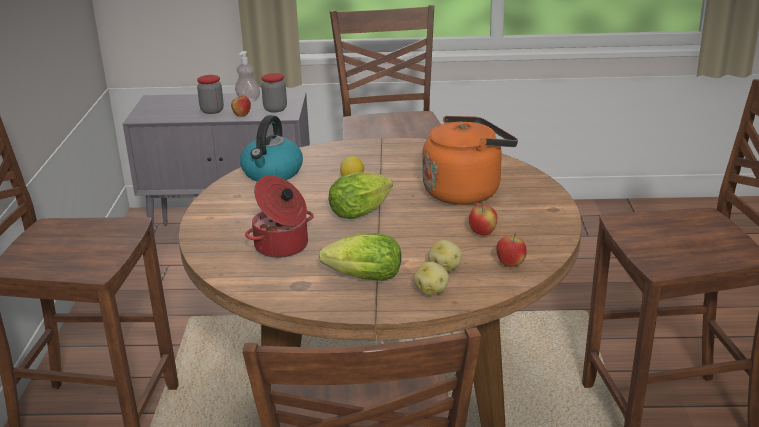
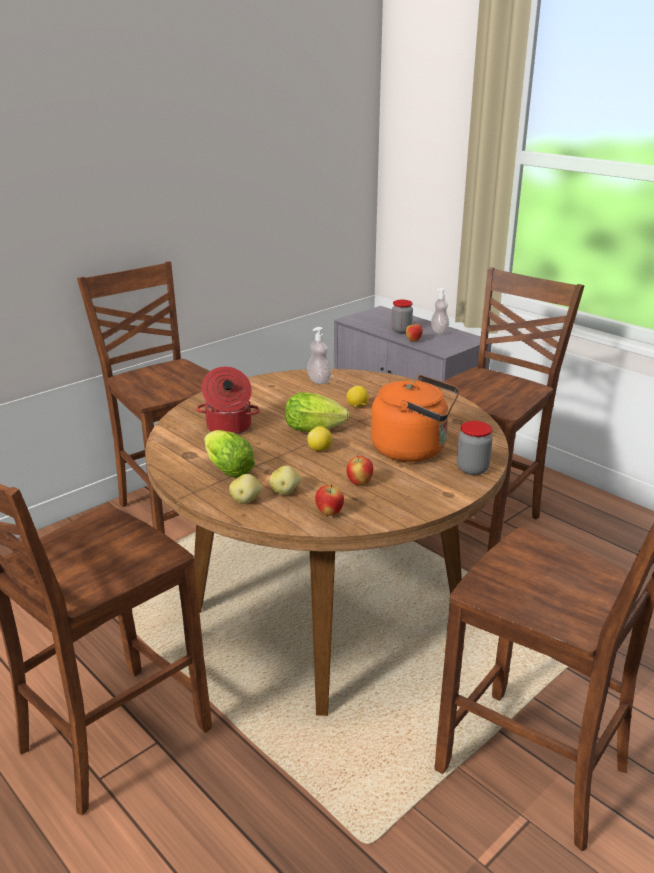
camera: 45 degrees right, 0 degrees up
(272, 173) = (319, 381): kettle -> soap dispenser
(275, 109) = (444, 344): jar -> jar (472, 469)
(399, 225) = (320, 449): none -> lemon

